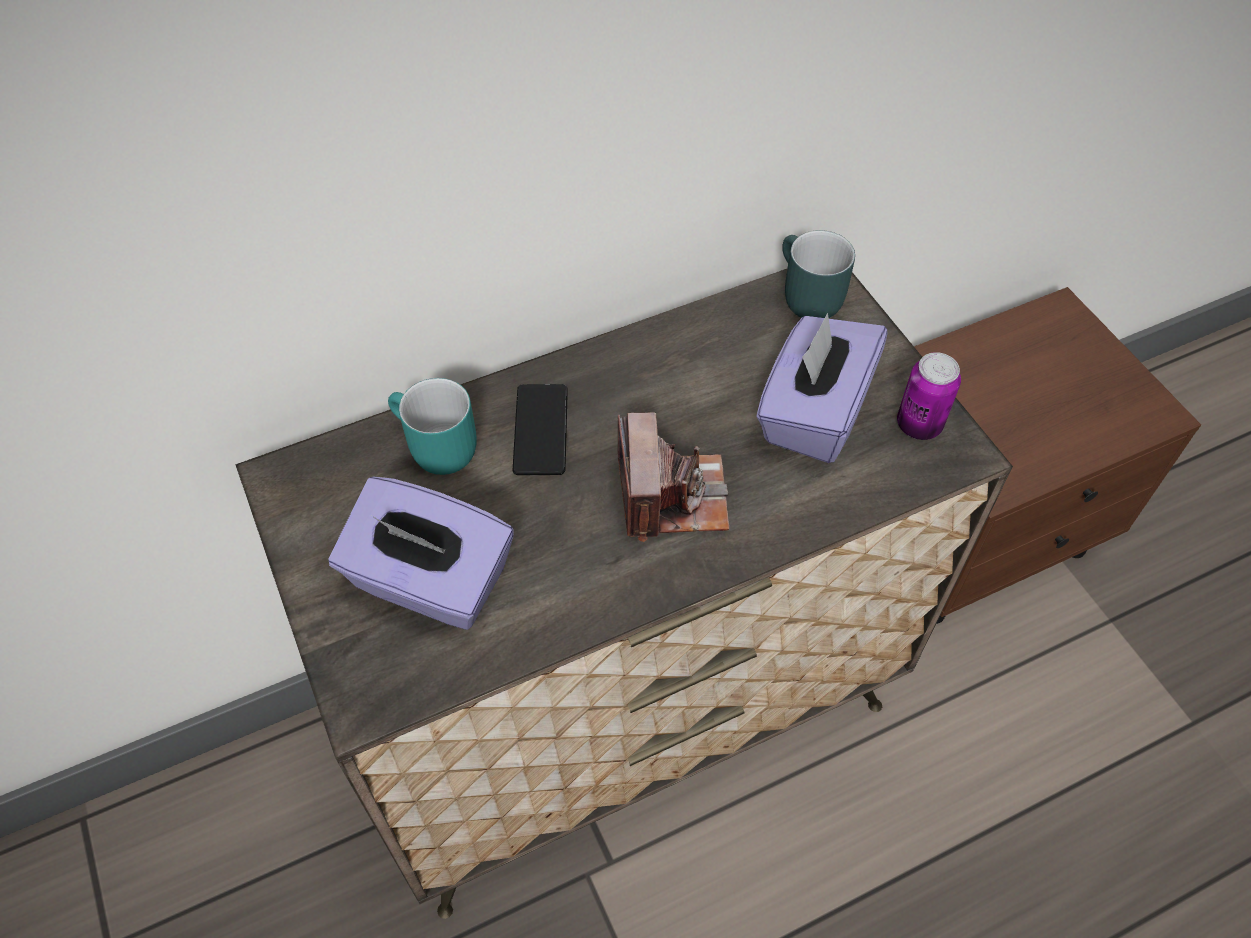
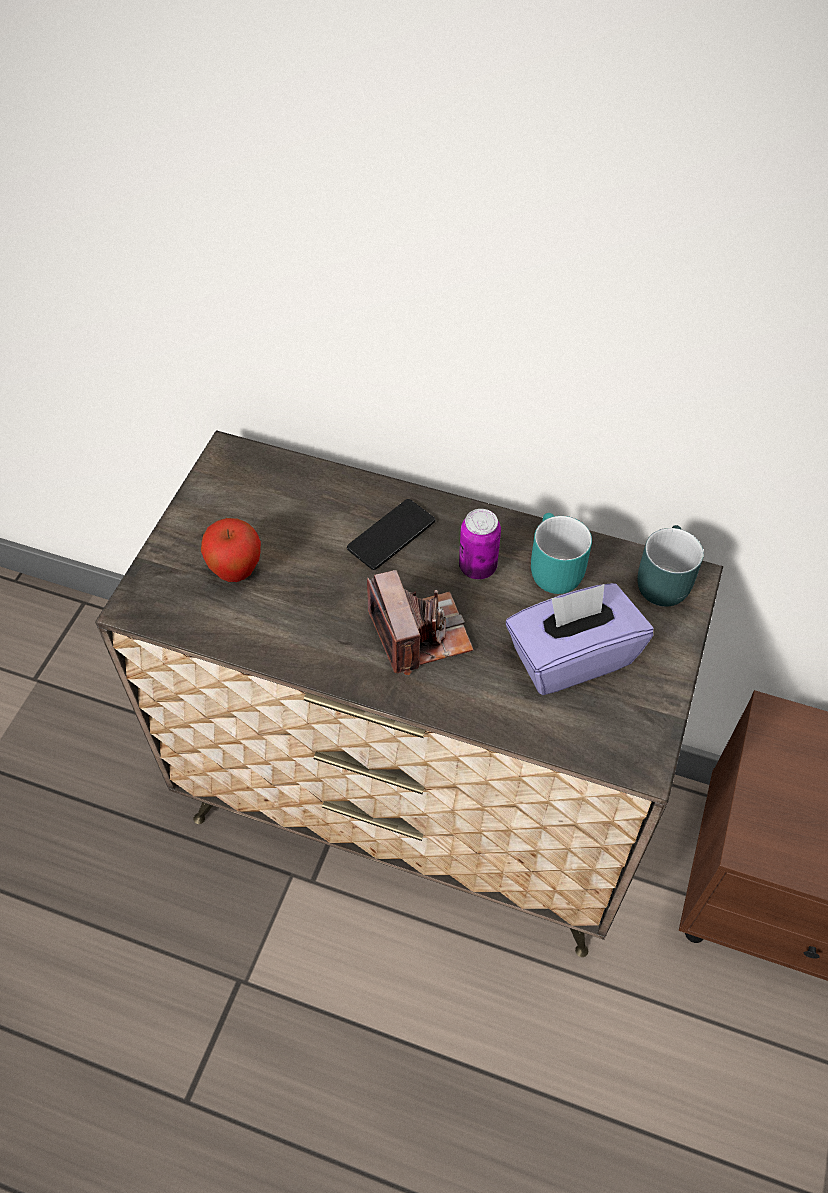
camera: 45 degrees right, 0 degrees up
(430, 582) = (236, 571): purple tissue box -> apple
(432, 449) = (320, 499): turquoise mug -> turquoise mug (550, 568)
(671, 496) = (419, 633): camera -> camera turned 60 degrees counterclockwise
(918, 425) = (634, 721): can -> can (477, 567)

